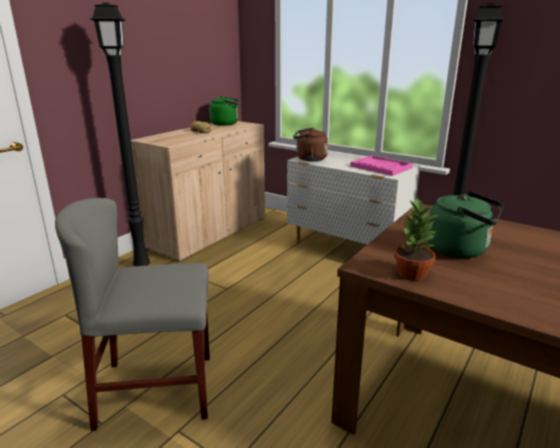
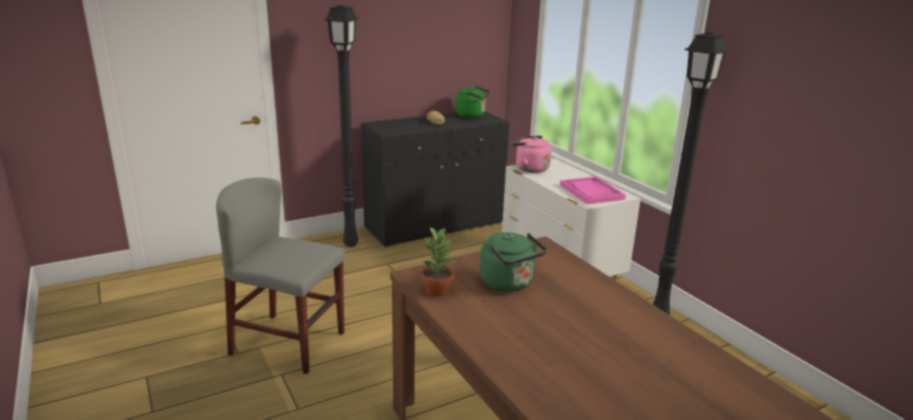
camera: 25 degrees right, 0 degrees up
(209, 232) = (434, 226): beige cabinet -> black cabinet
(309, 159) = (529, 168): brown kettle -> pink kettle

